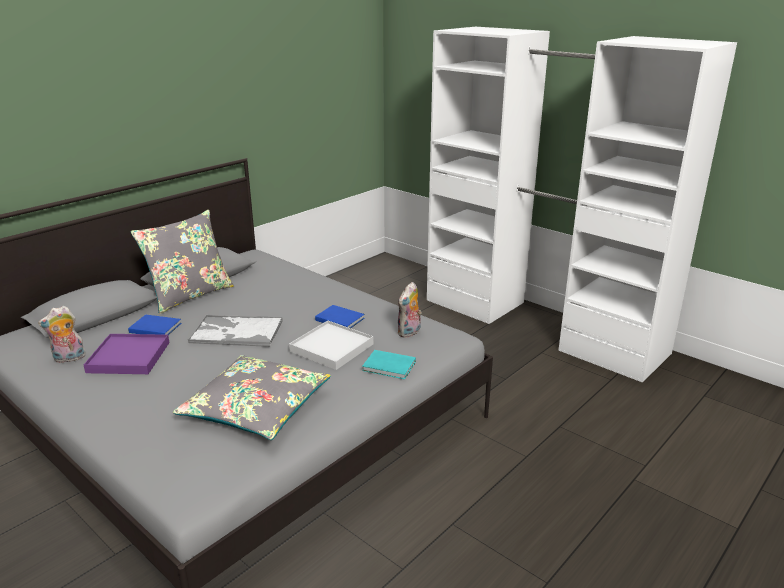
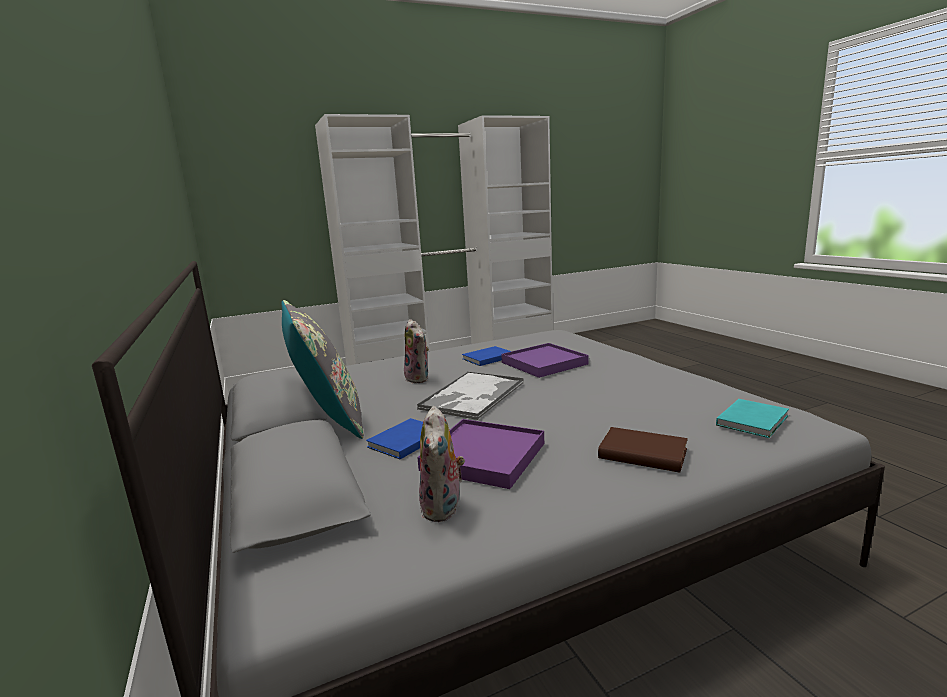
camera: 65 degrees left, 10 degrees down
(129, 413) = (642, 454): none -> brown book
(256, 408) = (649, 393): grey pillow -> none
(332, 348) = (544, 363): white tray -> purple tray
(390, 367) = (594, 349): turquoise book -> turquoise book (754, 420)
(409, 333) = (537, 341): plush toy -> plush toy (419, 378)

